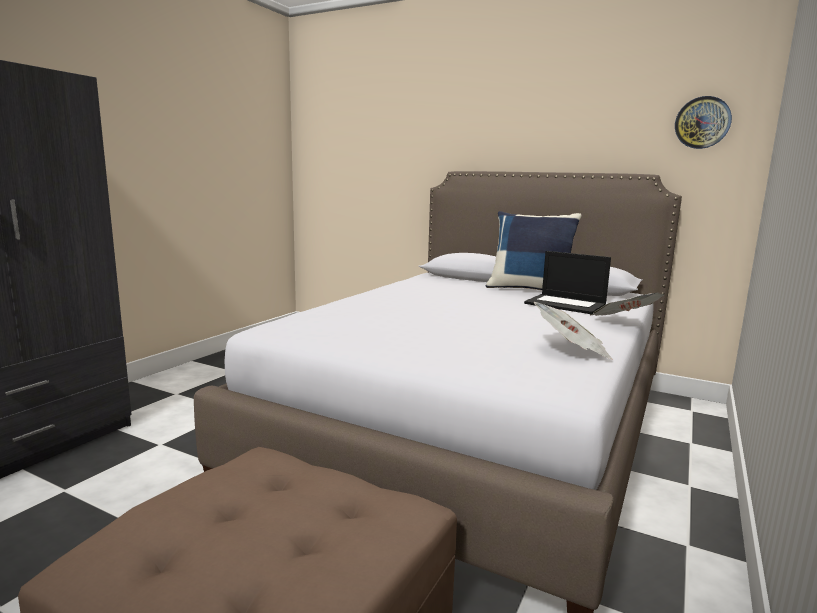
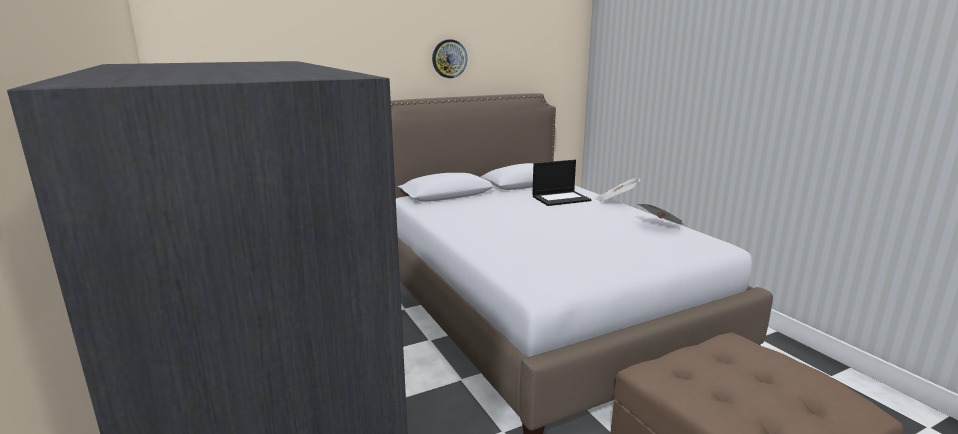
camera: 55 degrees left, 5 degrees up
(530, 289) = (510, 193): blue pillow -> none
(702, 122) = (556, 55): wall clock -> wall clock (449, 58)

